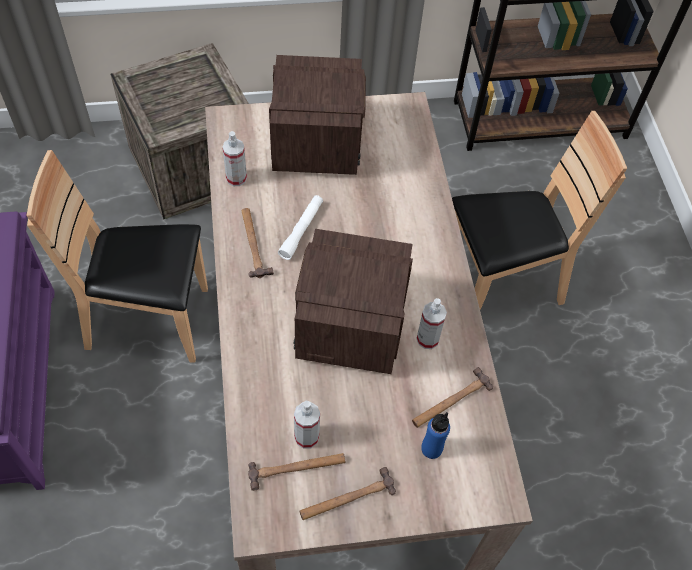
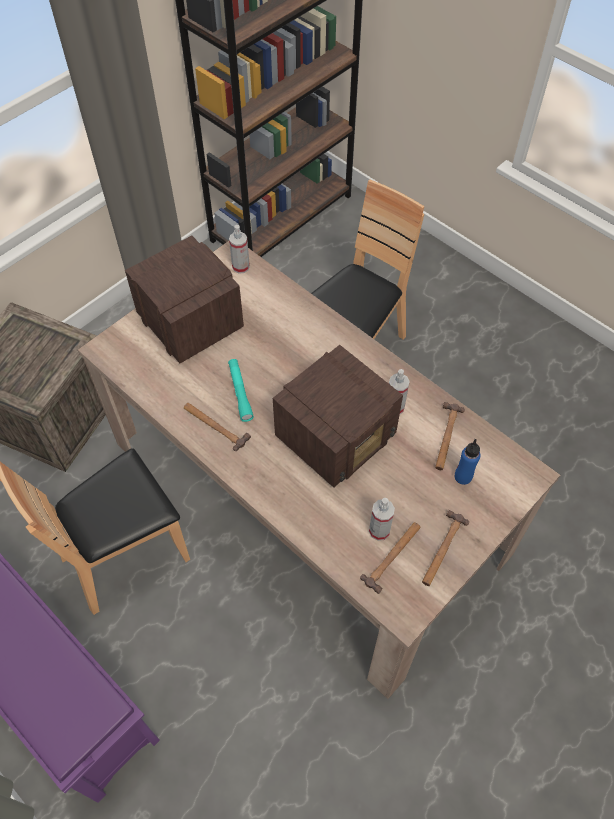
camera: 35 degrees left, 0 degrees up
(236, 178) = (155, 387): spray bottle -> spray bottle (241, 267)
(301, 230) = (240, 392): white flashlight -> turquoise flashlight
(349, 327) = (337, 436): radio -> radio turned 105 degrees counterclockwise

